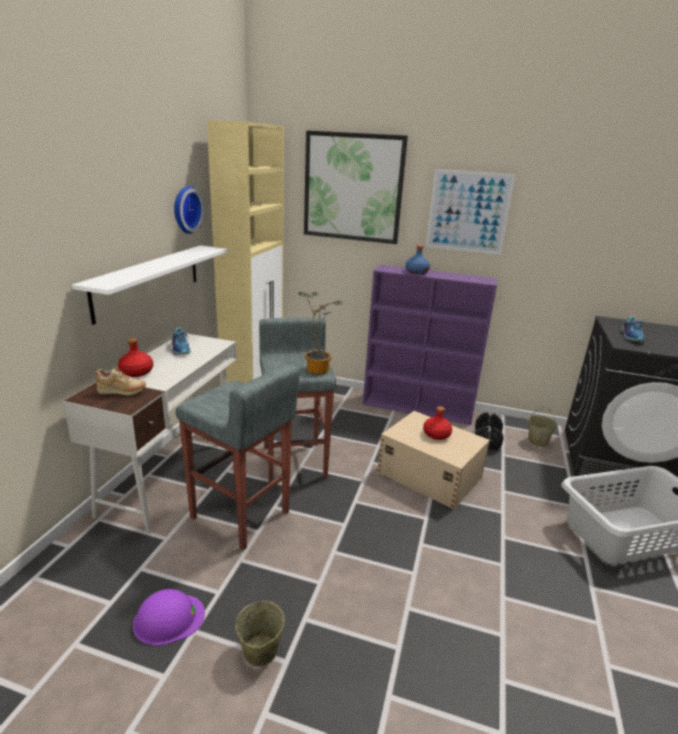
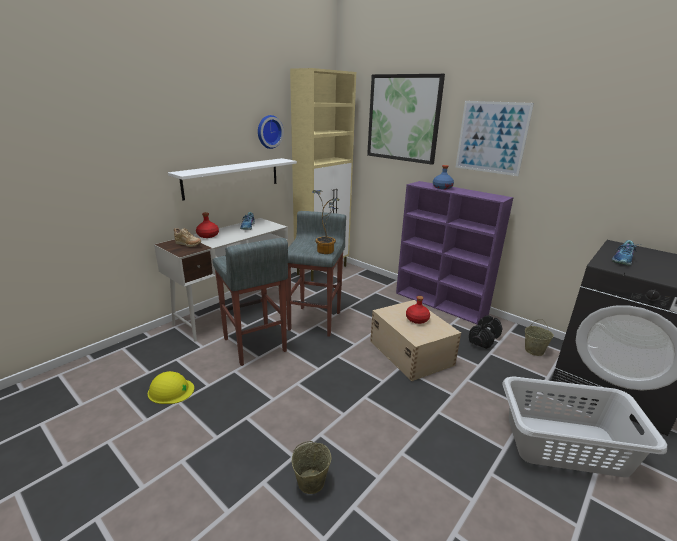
camera: 25 degrees right, 0 degrees up
(168, 618) = (170, 390): purple hard hat -> yellow hard hat
(260, 651) = (206, 426): beige bucket -> beige bucket (310, 482)

